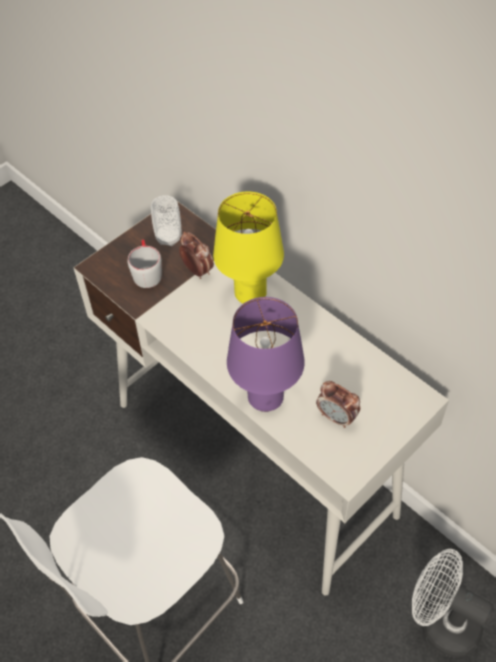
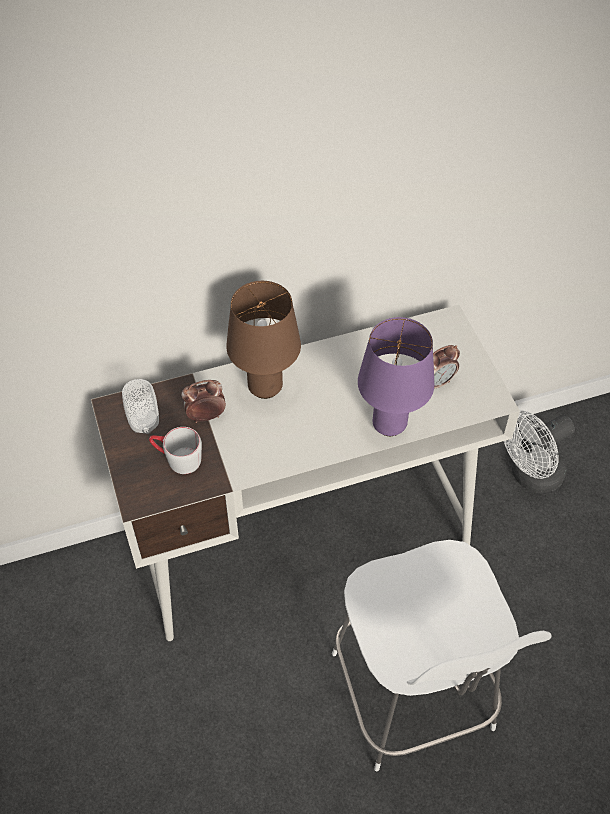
camera: 65 degrees left, 0 degrees up
(251, 296) = (266, 387): yellow table lamp -> brown table lamp

